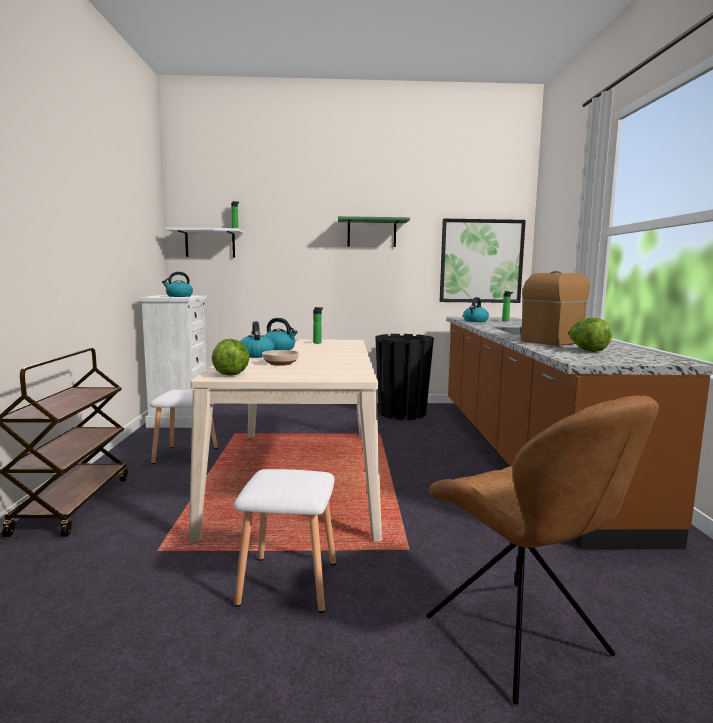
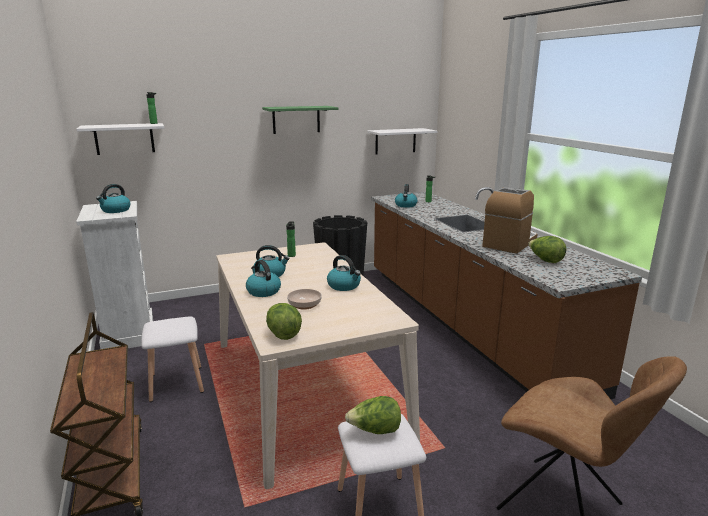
camera: 20 degrees left, 10 degrees up
(283, 477) = (375, 431): none -> lettuce
(339, 358) = (344, 286): none -> kettle
(481, 261) = (395, 141): picture -> white shelf

